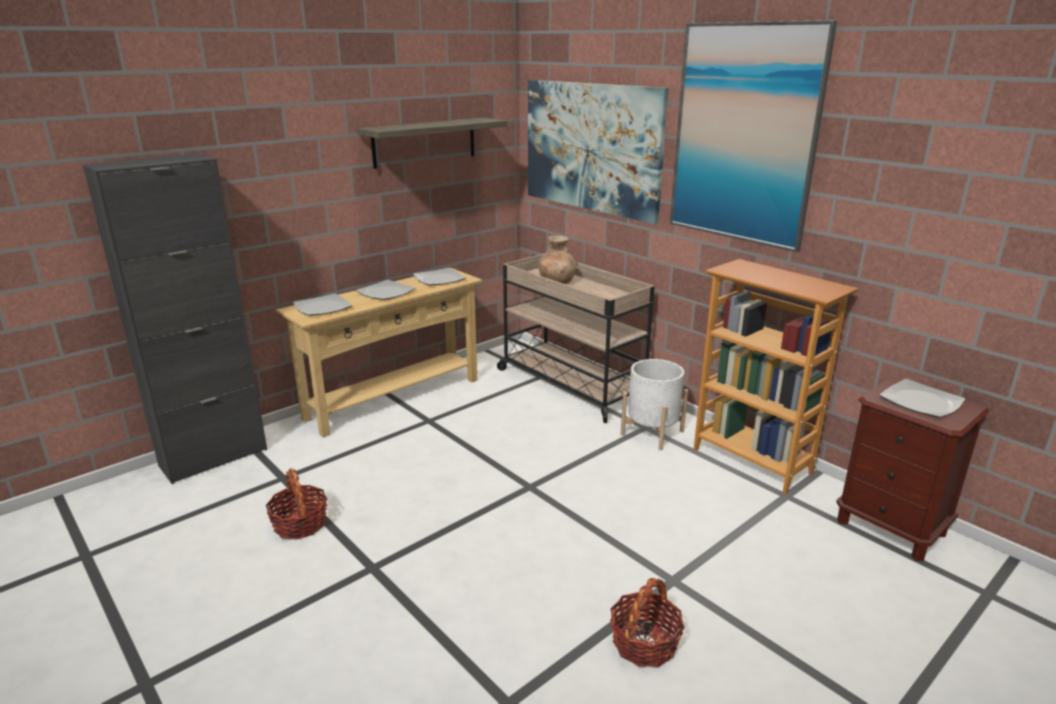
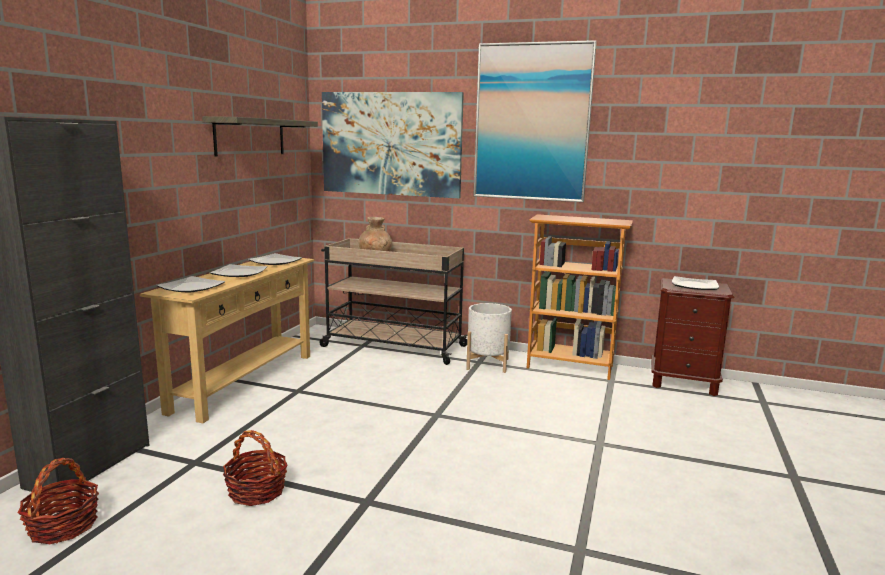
camera: 30 degrees left, 10 degrees down
(644, 643) = (624, 483): basket -> basket (63, 526)

